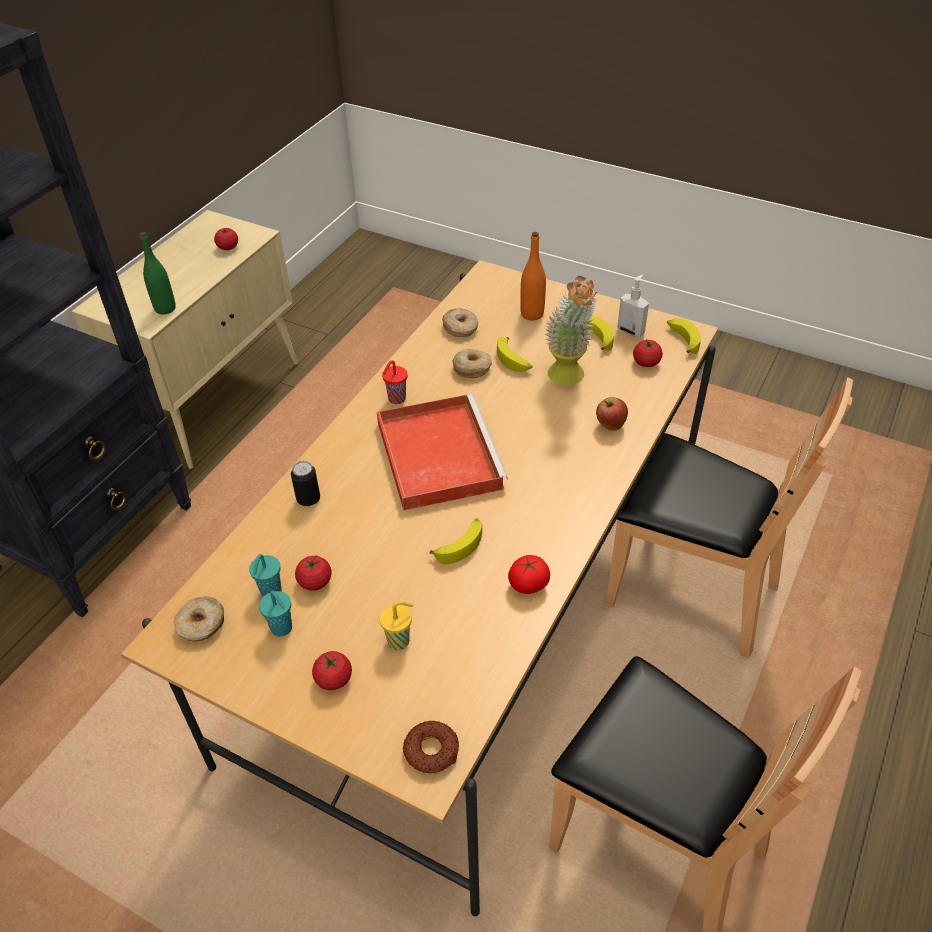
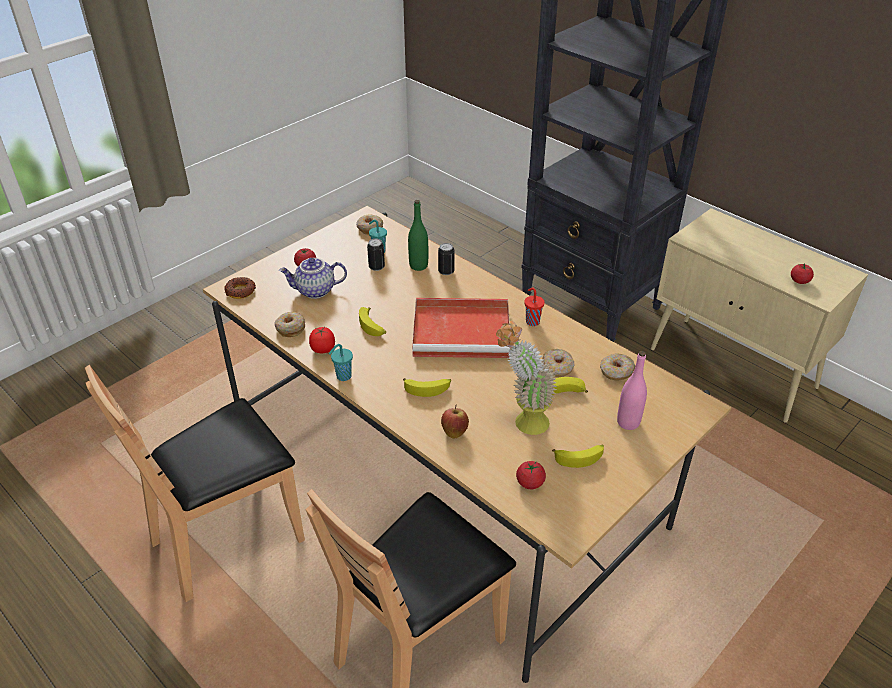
camera: 105 degrees right, 5 degrees down
(165, 308) = (707, 246): green bottle -> green bottle (418, 266)
(282, 629) = (350, 253): turquoise cup -> turquoise cup (343, 376)
(315, 582) = (376, 267): tomato -> can
(400, 641) = (315, 291): yellow cup -> teapot
(500, 639) = (290, 328): none -> donut
(532, 314) = (628, 422): orange bottle -> pink bottle
(631, 331) = (583, 487): soap dispenser -> none
(682, 340) = (557, 524): banana -> banana (428, 388)

